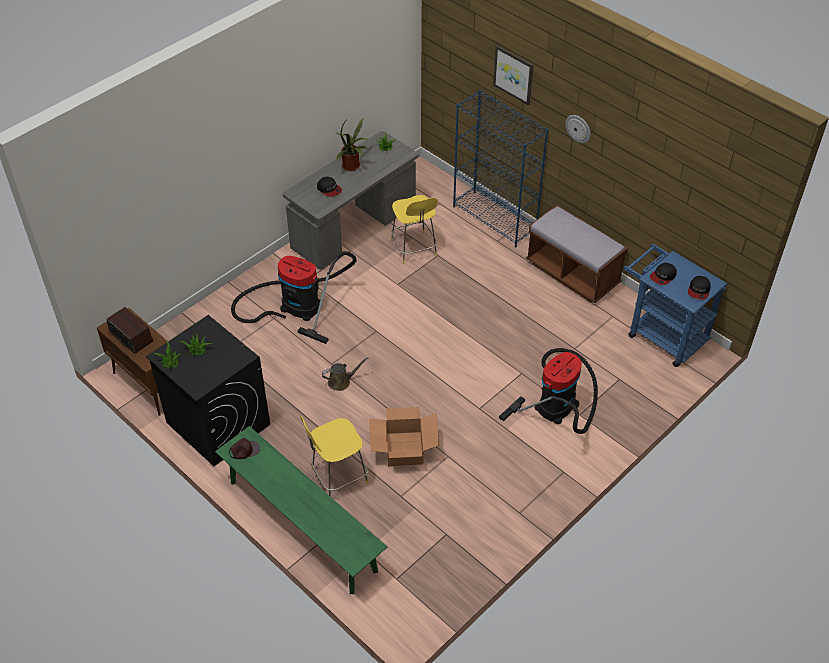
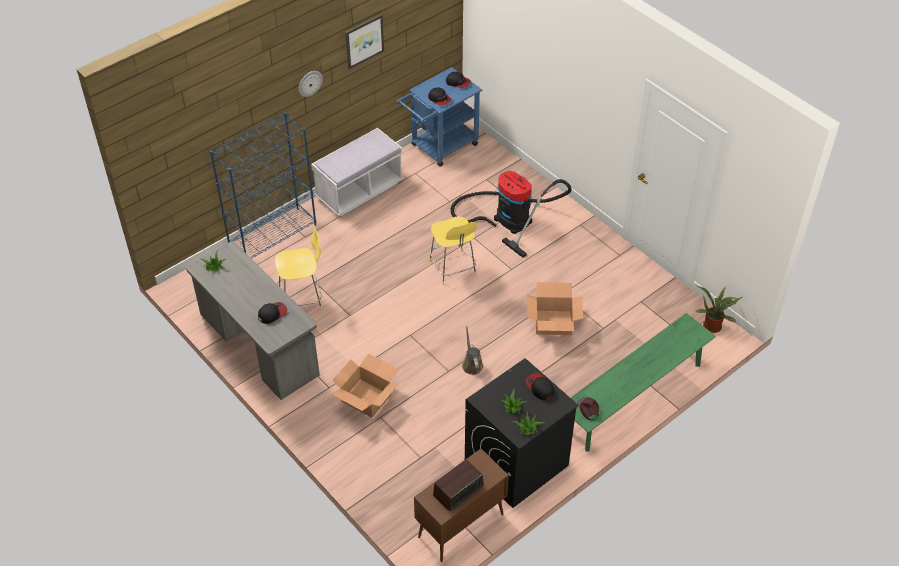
camera: 85 degrees left, 0 degrees up
(220, 369) = (539, 387): none -> cap
(296, 306) = (366, 398): vacuum cleaner -> cardboard box
(337, 477) = (582, 370): yellow stool -> yellow stool (453, 269)
(352, 166) = (240, 293): potted plant -> potted plant (713, 325)
(513, 74) = (238, 103): picture -> picture (364, 41)
(572, 274) = (359, 191): brown bench -> white bench

